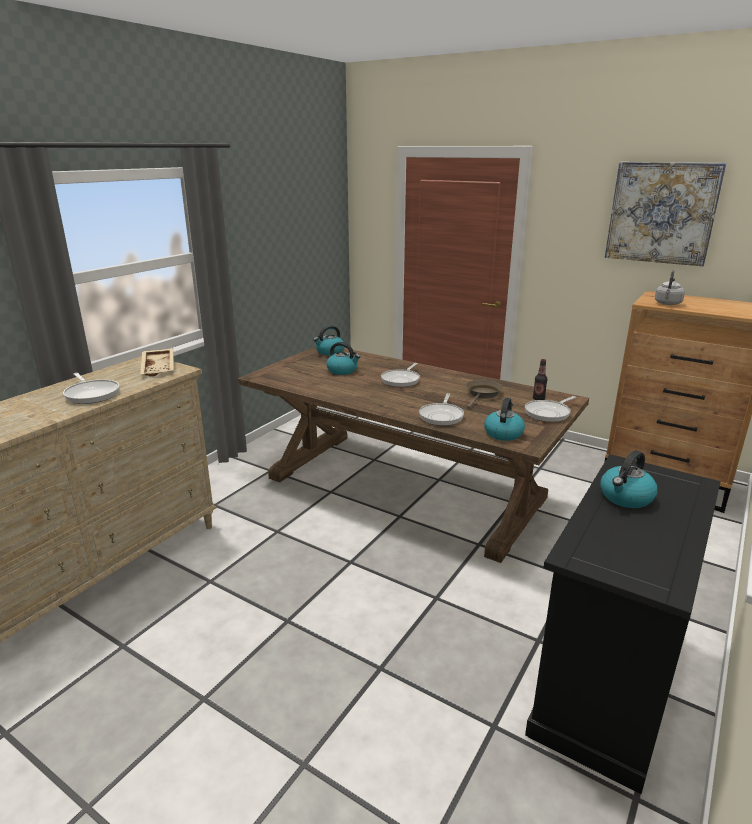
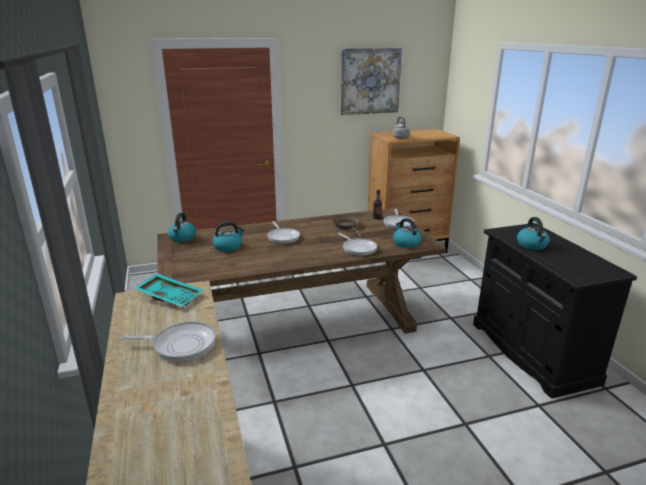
camera: 50 degrees left, 0 degrees up
(159, 368) = (170, 296): beige tray -> turquoise tray

